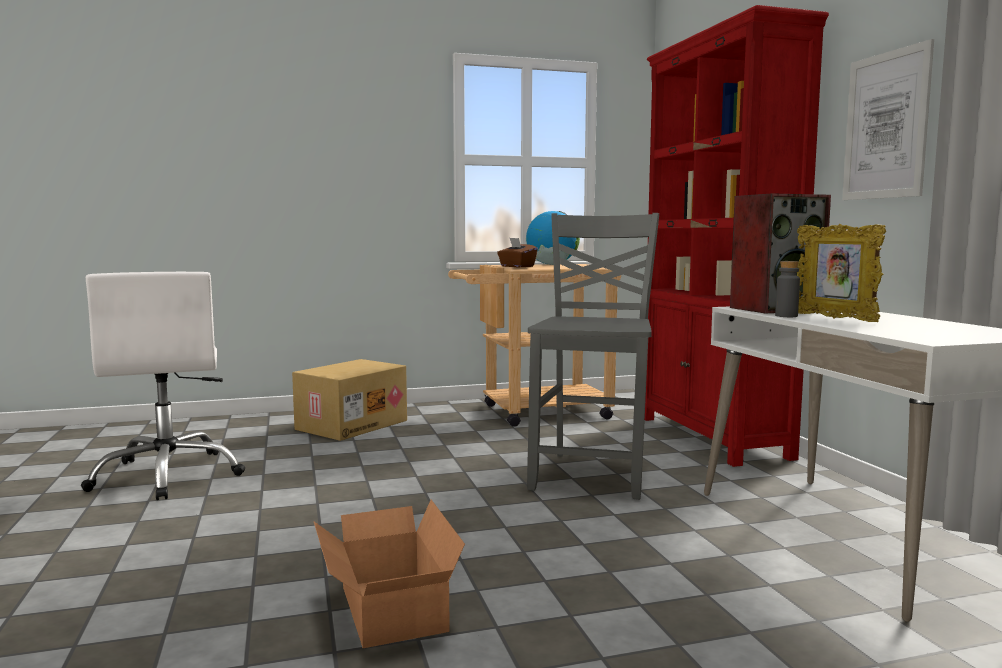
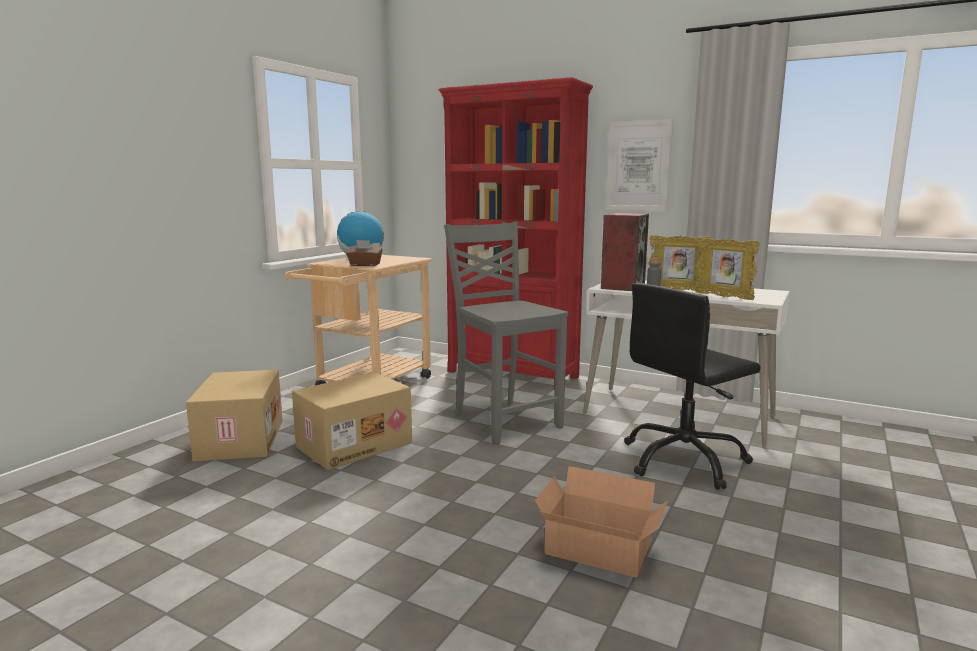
camera: 45 degrees left, 5 degrees up
(168, 475) = (174, 549): white office chair -> none
(414, 451) = (354, 444): none -> cardboard box
(715, 583) = (684, 460): none -> black office chair
(877, 329) = (723, 297): none -> picture frame

